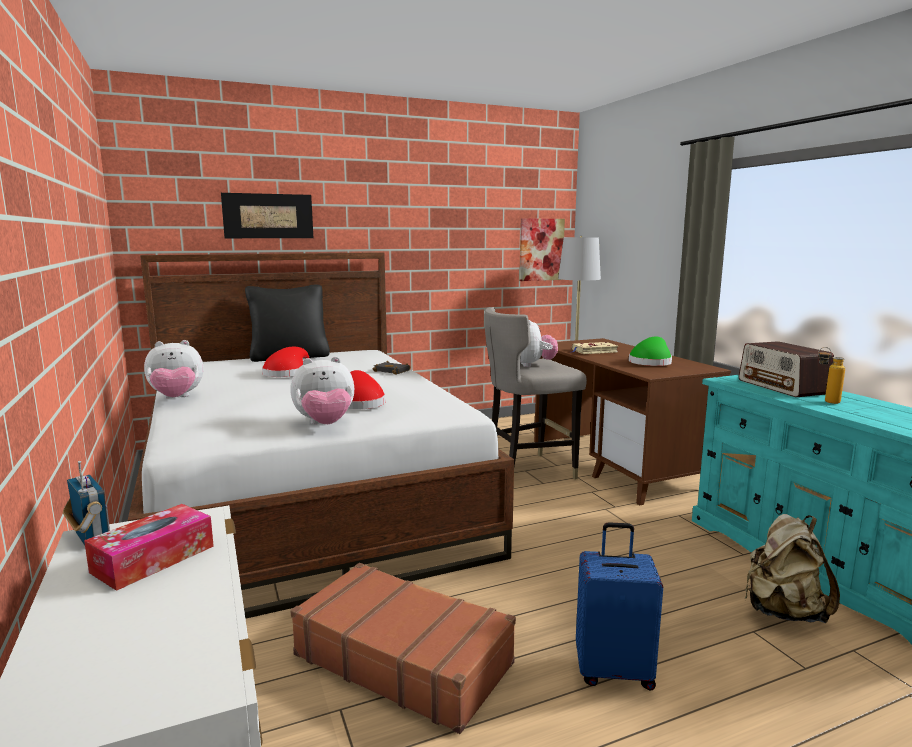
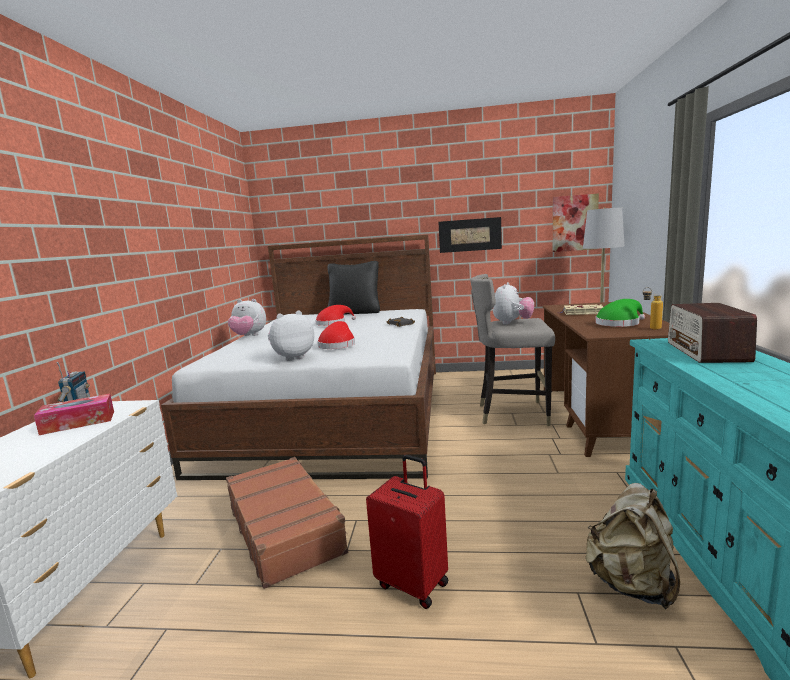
camera: 30 degrees right, 0 degrees up
(268, 216) = (346, 214): picture -> picture (469, 235)
(325, 424) = (292, 357): plush toy -> plush toy turned 135 degrees clockwise
(613, 670) = (413, 583): blue suitcase -> red suitcase
(825, 401) = (729, 369): bottle -> bottle (650, 328)

